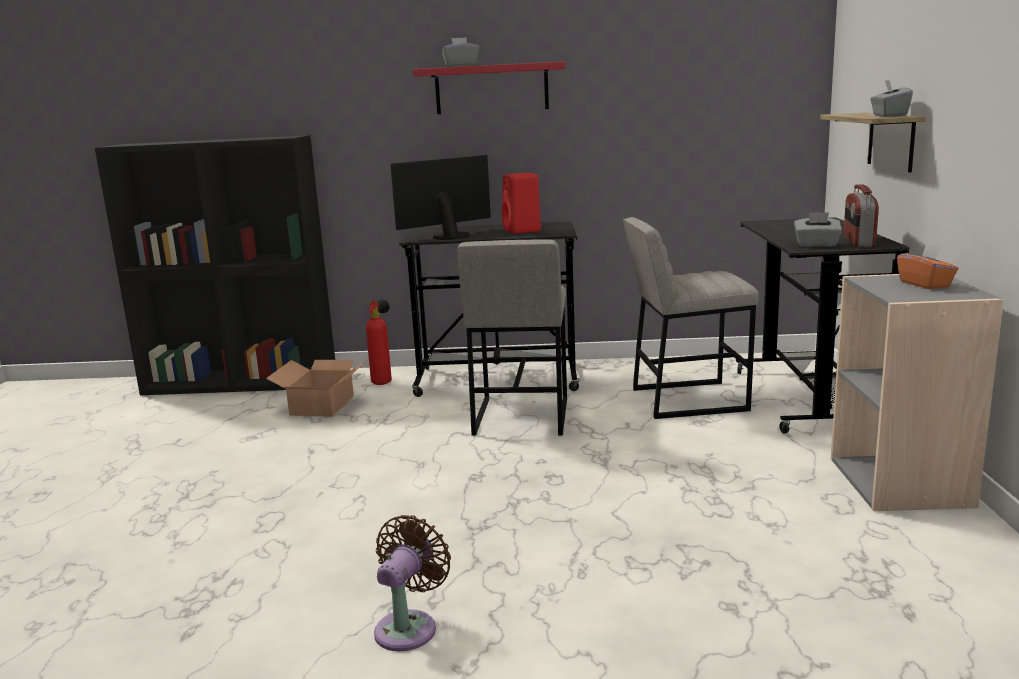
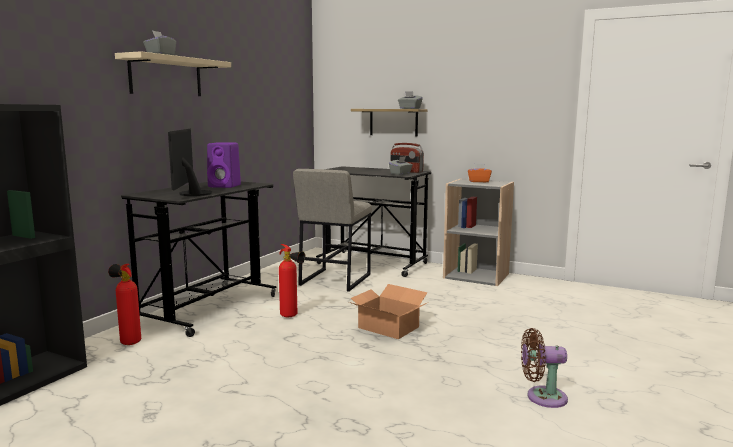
camera: 65 degrees left, 5 degrees down
(323, 405) = (132, 372): cardboard box -> cardboard box (388, 327)
(409, 627) = (542, 397): brown fan -> brown fan turned 45 degrees counterclockwise
(491, 89) = (166, 77): red shelf -> beige shelf
(521, 417) = (292, 317): grey chair -> fire extinguisher
(523, 231) = (225, 186): red speaker -> purple speaker

